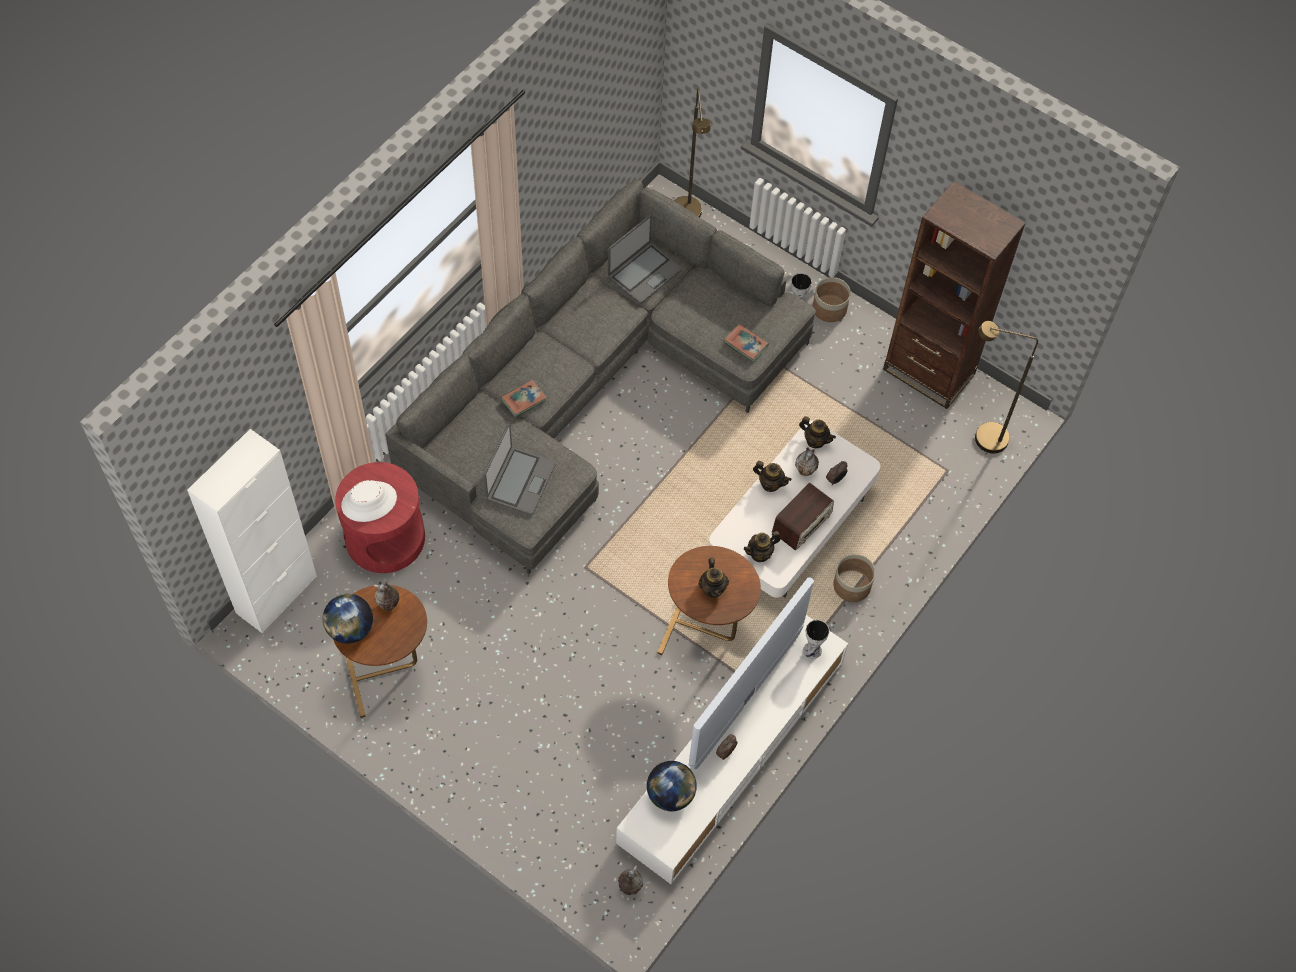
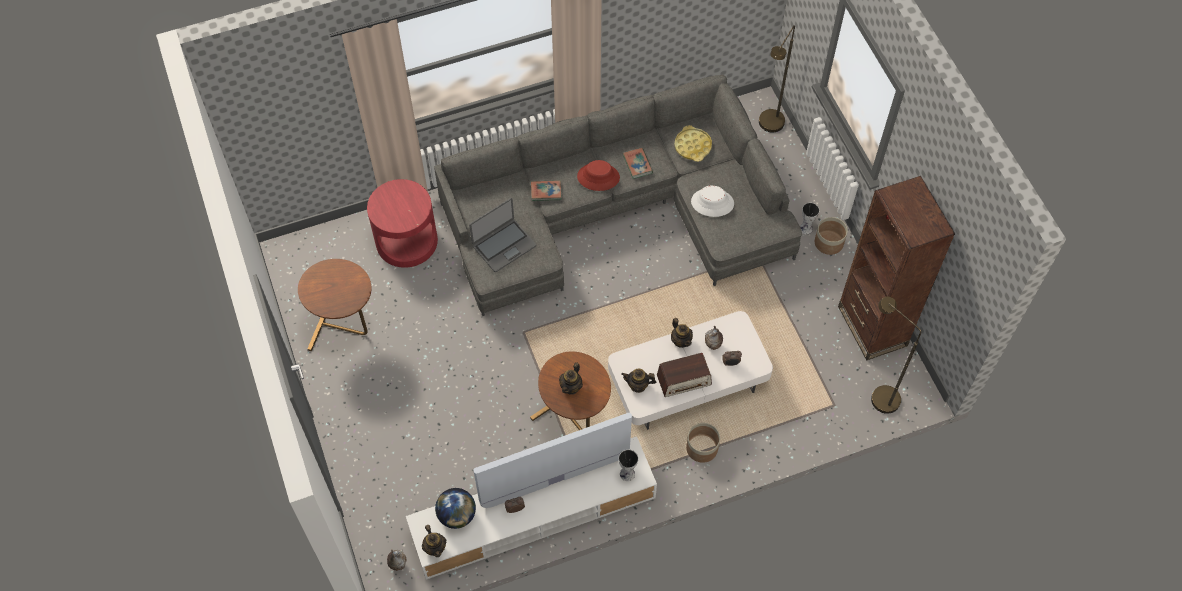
camera: 35 degrees right, 0 degrees up
(276, 594) = (313, 241): white cabinet -> none
(350, 629) = (314, 281): globe -> none
(369, 502) = (392, 206): white hat -> white hat (712, 203)
(388, 606) = (349, 279): vase -> none
(568, 356) = (598, 177): none -> red hat
(644, 273) = (693, 146): laptop -> yellow tray
(746, 344) = (730, 232): book -> book (637, 164)
(815, 440) = (736, 327): teapot -> teapot (435, 547)

